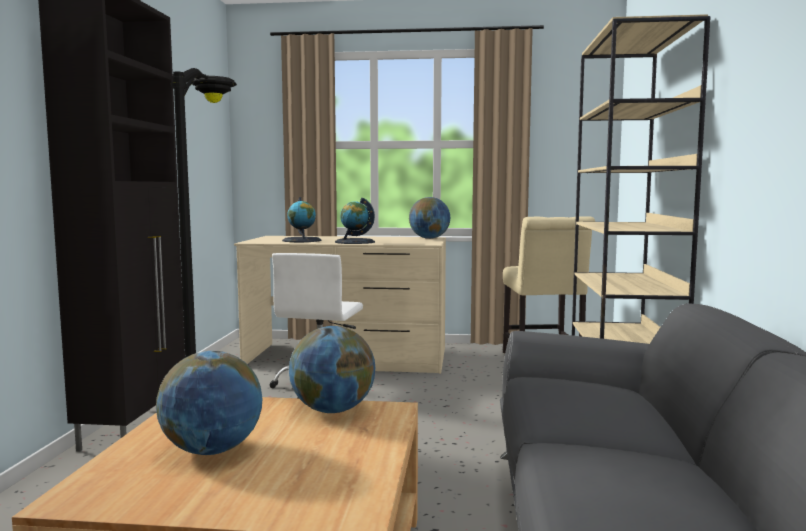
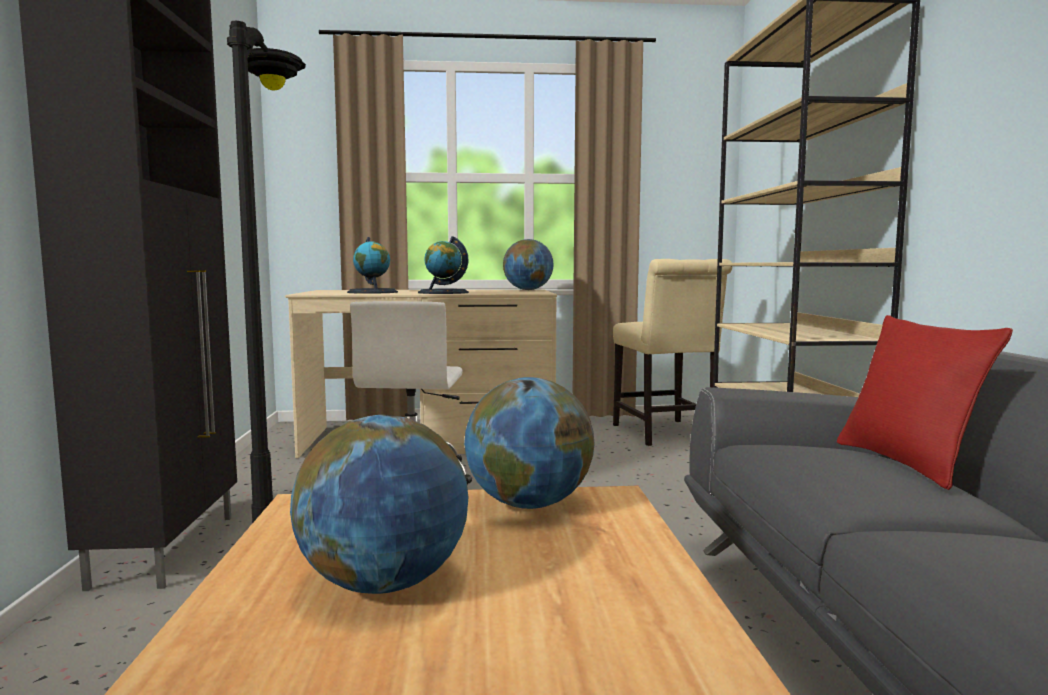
camera: 10 degrees left, 0 degrees up
(629, 398) = (906, 463): none -> red pillow

